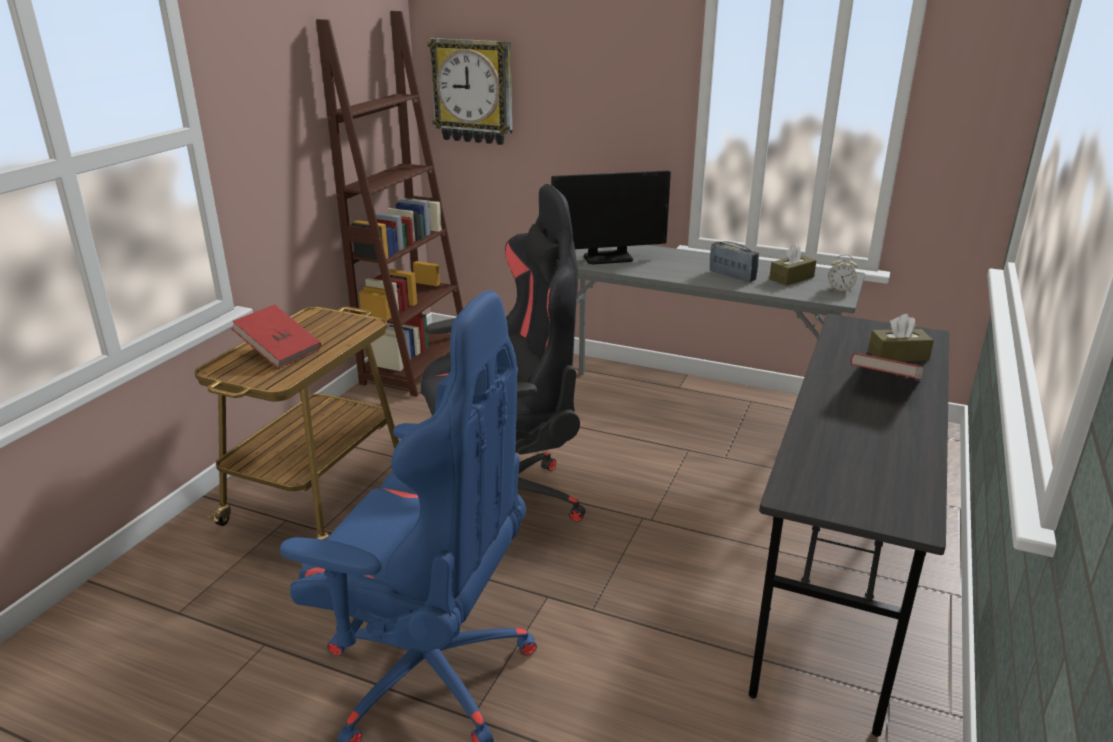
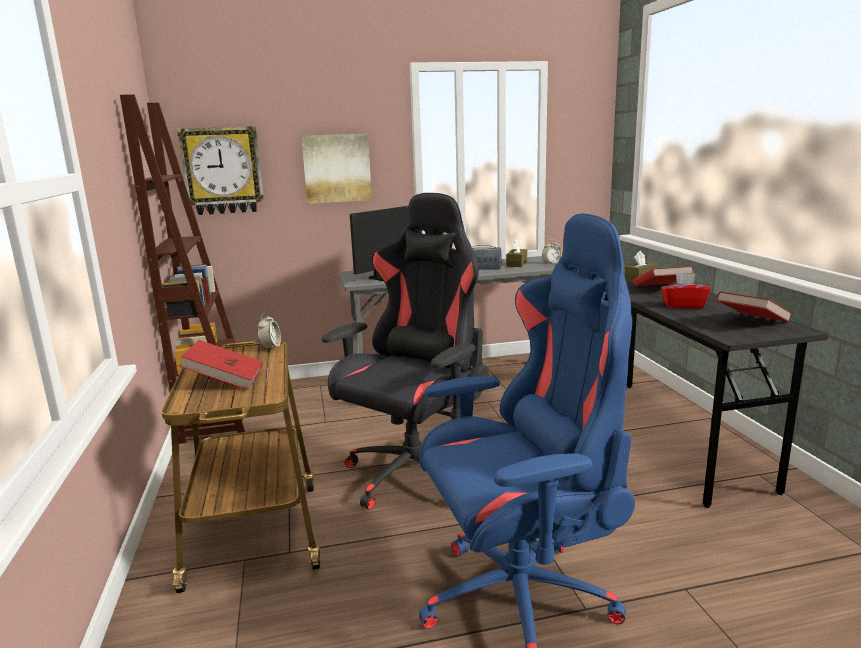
camera: 35 degrees left, 10 degrees down
(364, 324) = (270, 347): none -> alarm clock
(598, 103) = (337, 168): none -> picture
(849, 422) = (683, 305): none -> red tissue box
(875, 485) = (752, 322): none -> red book

